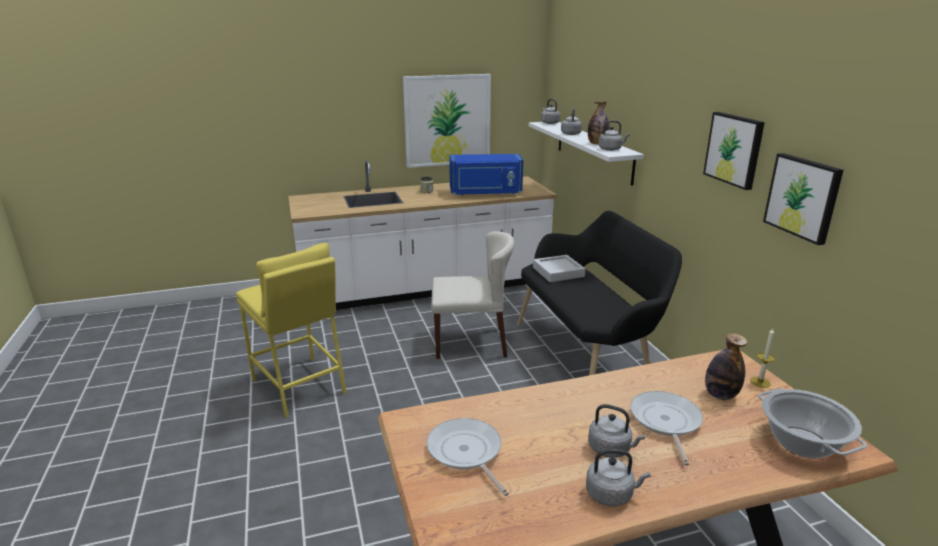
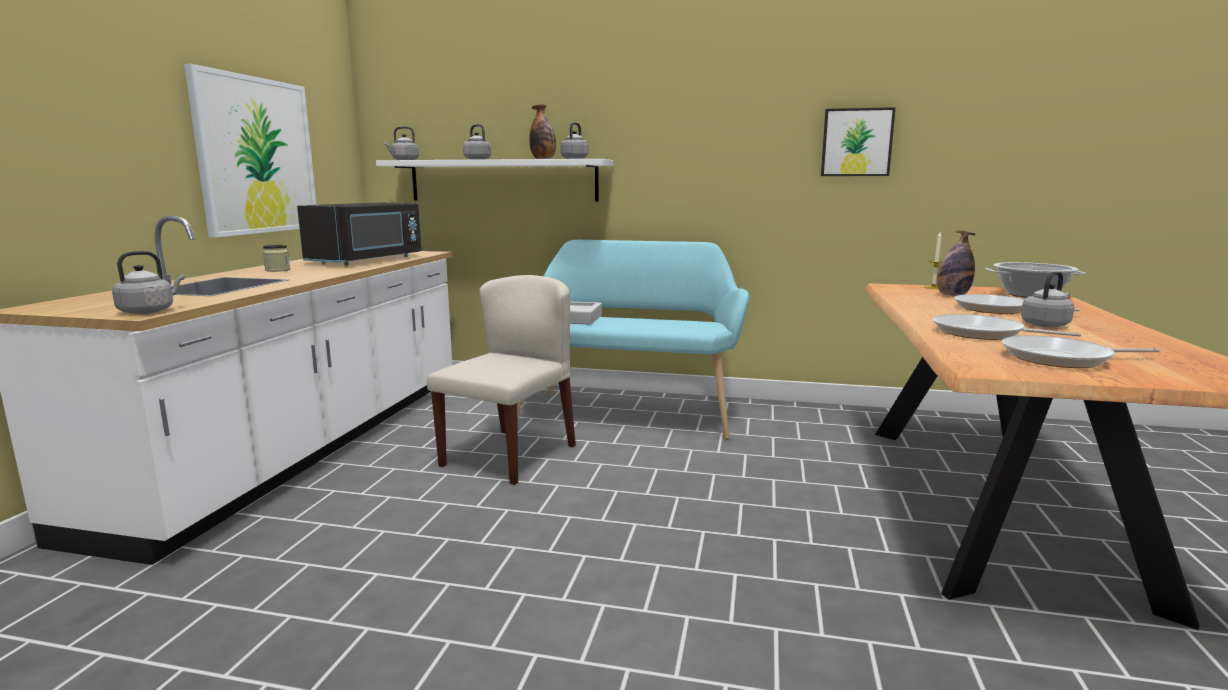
camera: 60 degrees left, 10 degrees down
(299, 386) = (420, 625): yellow stool -> none
(485, 193) = (369, 260): blue microwave -> black microwave
(532, 417) = (983, 333): none -> frying pan
(587, 356) = (628, 411): black bench -> turquoise bench
(611, 494) = (1126, 334): grey kettle -> grey kettle (149, 311)
(734, 149) = (762, 120): picture -> none

